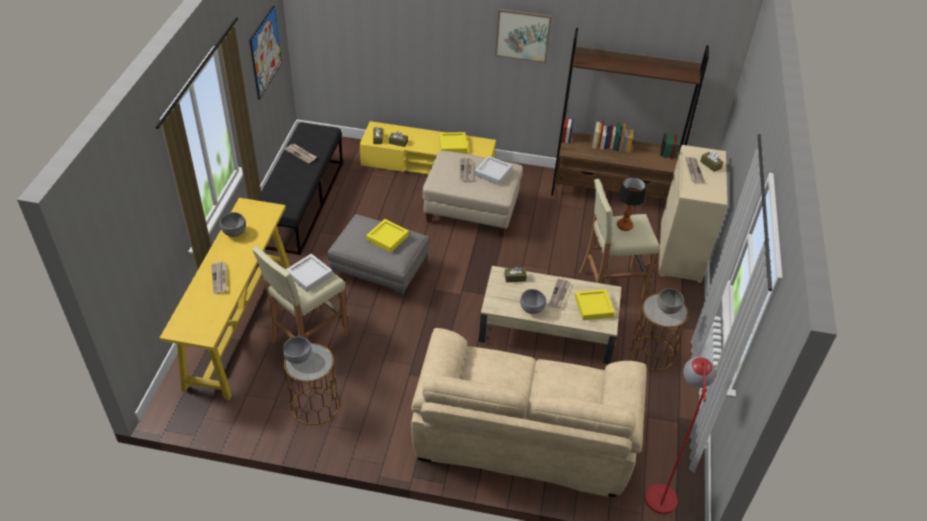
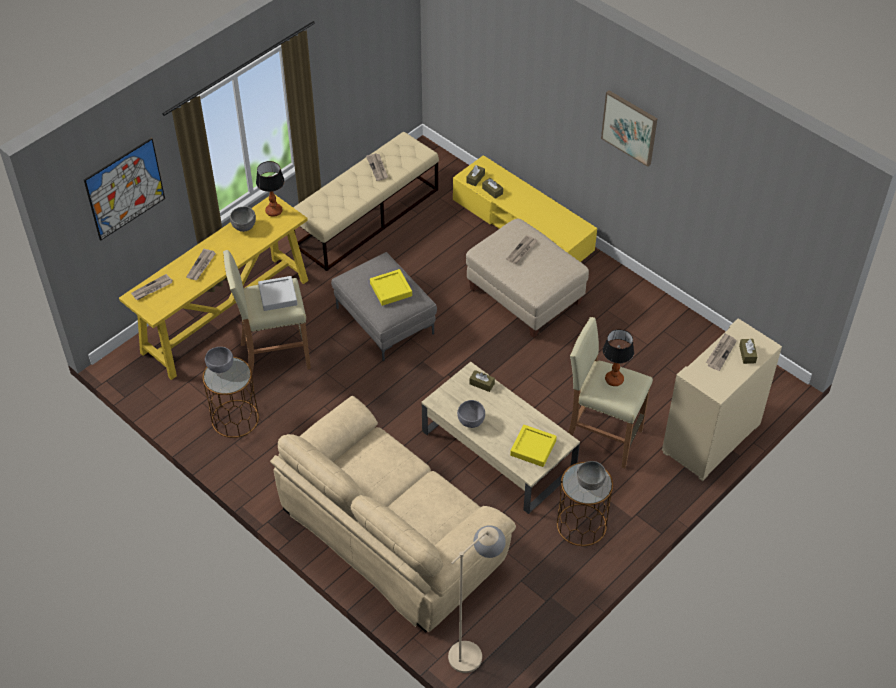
camera: 35 degrees right, 5 degrees up
(251, 210) = (274, 211): none -> table lamp
(265, 52) = (373, 52): picture -> picture (125, 189)
(302, 203) = (367, 217): black bench -> beige bench
(453, 145) = (546, 216): yellow tray -> none
(493, 173) = (546, 265): grey tray -> none
(559, 294) = (510, 420): newspaper -> newspaper (152, 289)
(611, 192) = (695, 339): brown bookcase -> none
(661, 489) = (473, 649): red floor lamp -> beige floor lamp

